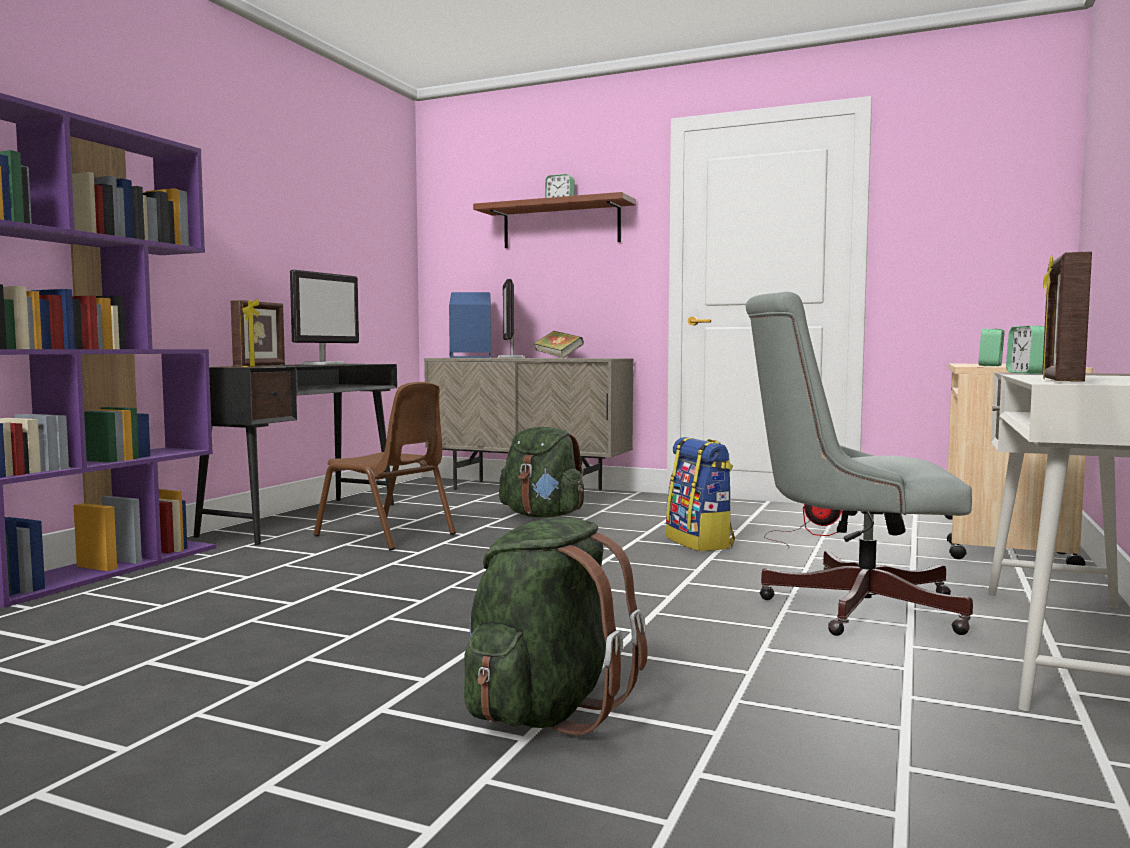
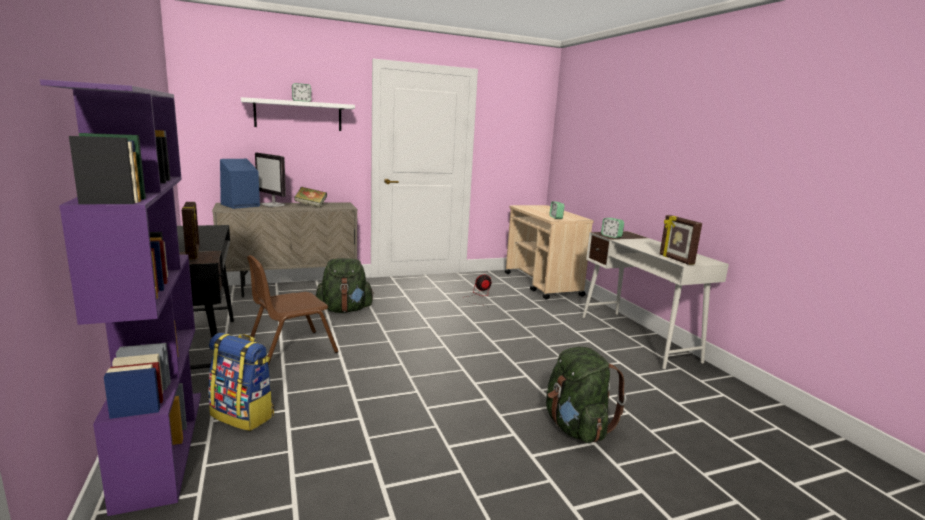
camera: 45 degrees left, 10 degrees up
(324, 364) = (201, 237): monitor -> none
(386, 535) = (291, 349): brown chair -> brown chair turned 150 degrees clockwise
(561, 224) = (298, 115): brown shelf -> white shelf
(700, 543) = (452, 313): backpack -> backpack (244, 415)
(849, 606) = (560, 337): grey office chair -> none

